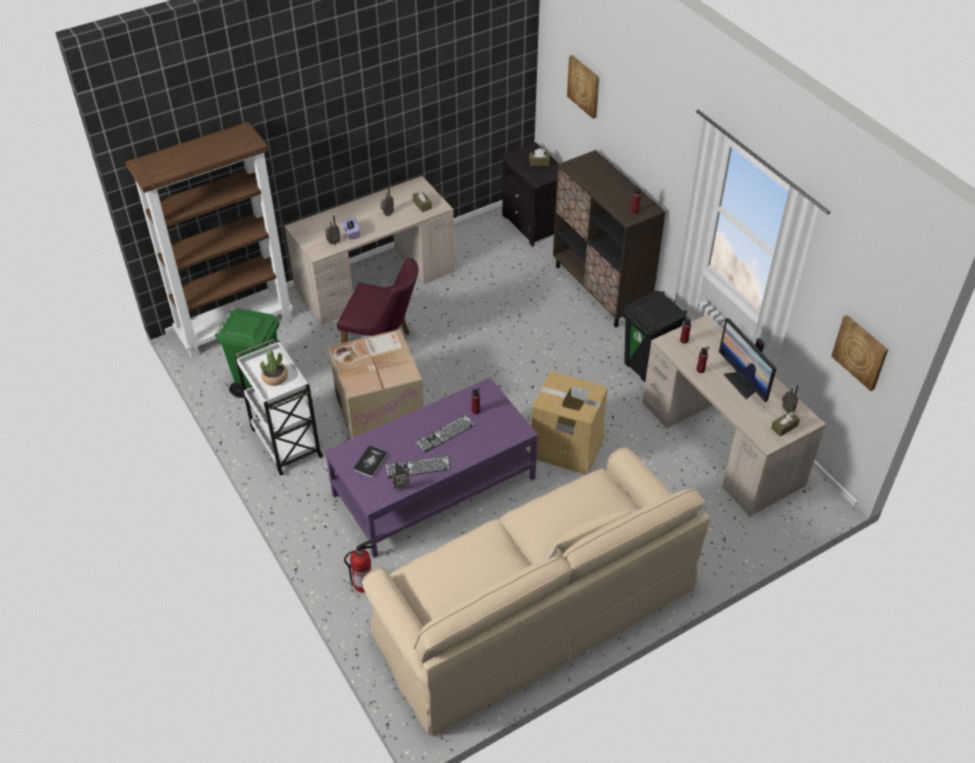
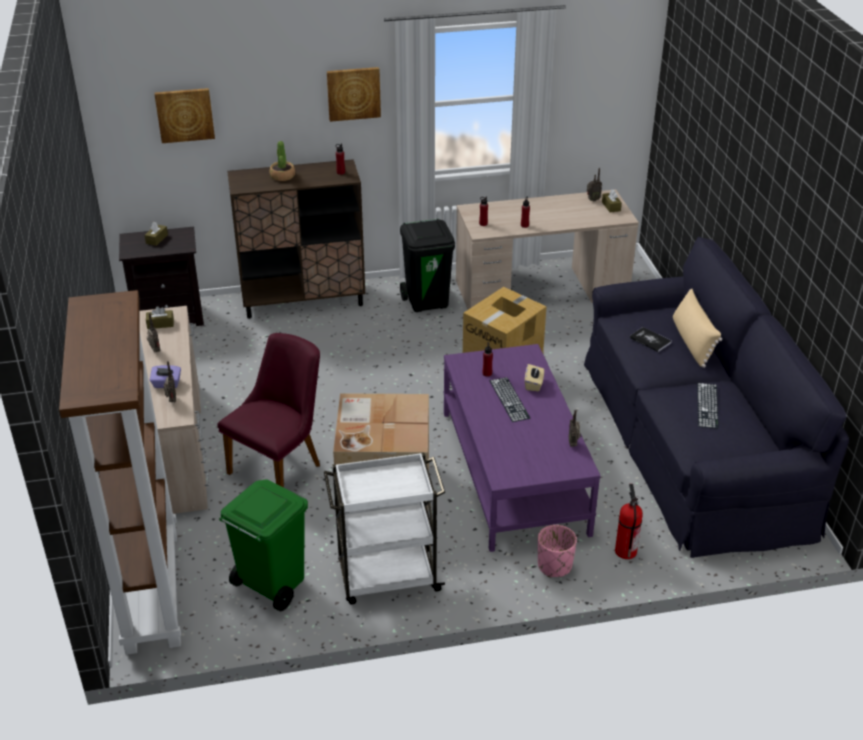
camera: 70 degrees left, 10 degrees down
(275, 377) = (389, 483): potted plant -> potted plant (282, 176)
(330, 539) = (554, 566): none -> pink planter
(370, 462) = (525, 459): book -> book (650, 340)
(418, 467) = (548, 427): keyboard -> keyboard (707, 405)
(474, 445) = (534, 384): none -> beige tissue box
(533, 609) = (691, 441): beige sofa -> black sofa
(742, 383) = (552, 211): monitor -> none
(860, 352) = (612, 110): picture -> picture (353, 93)

